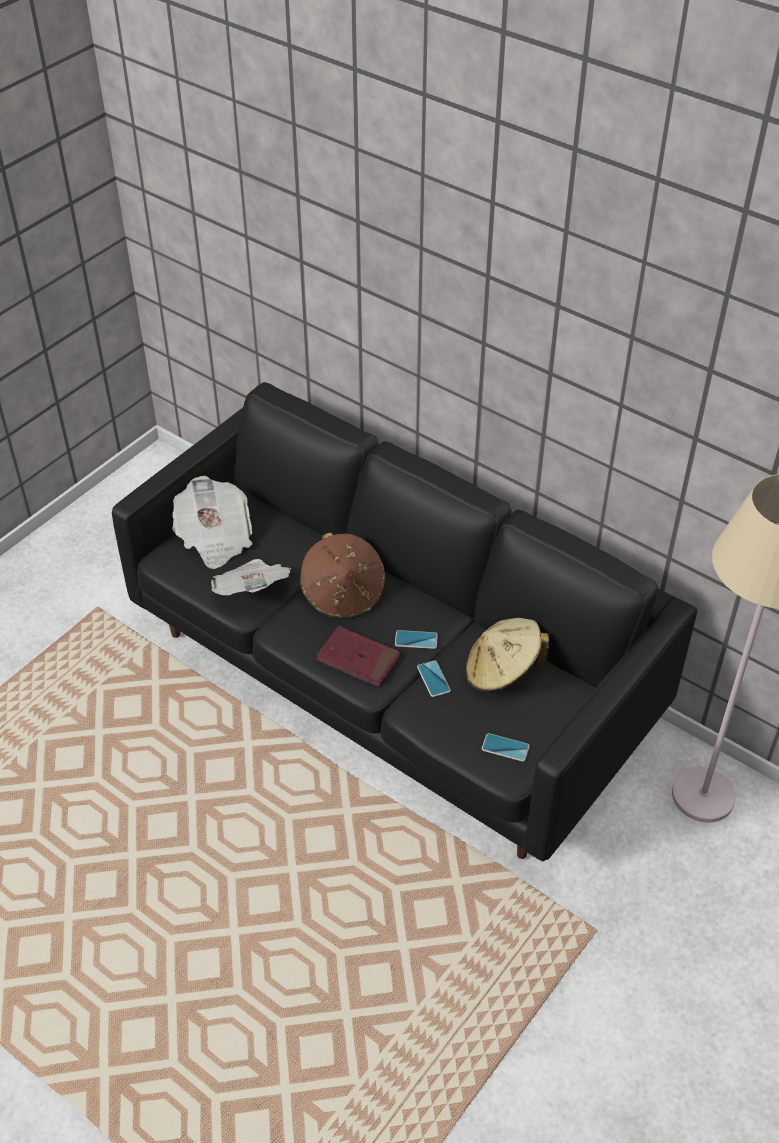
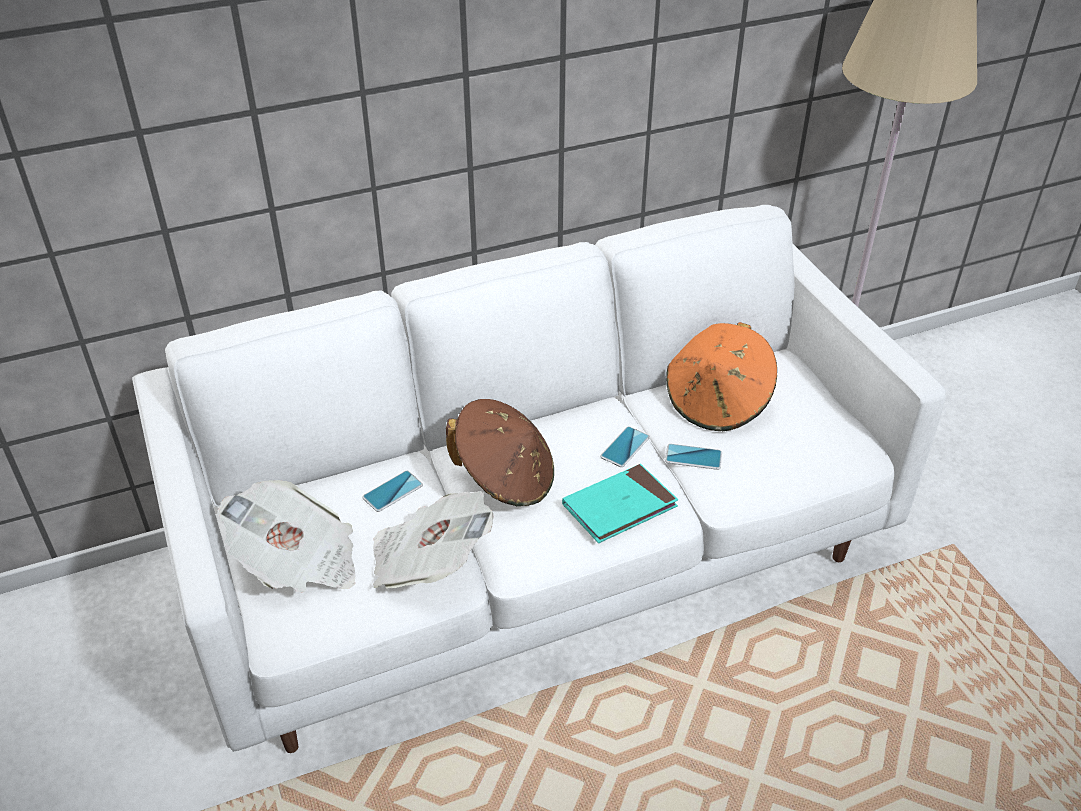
camera: 60 degrees left, 5 degrees down
(358, 659) = (619, 507): red book -> turquoise book
(392, 683) = (541, 560): black sofa -> white sofa
(502, 672) = (718, 402): beige hat -> orange hat
(505, 748) = (826, 443): phone -> phone (393, 492)

